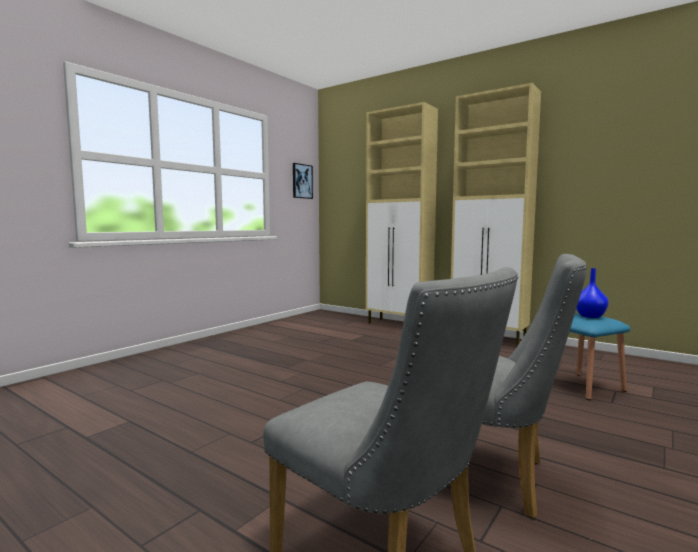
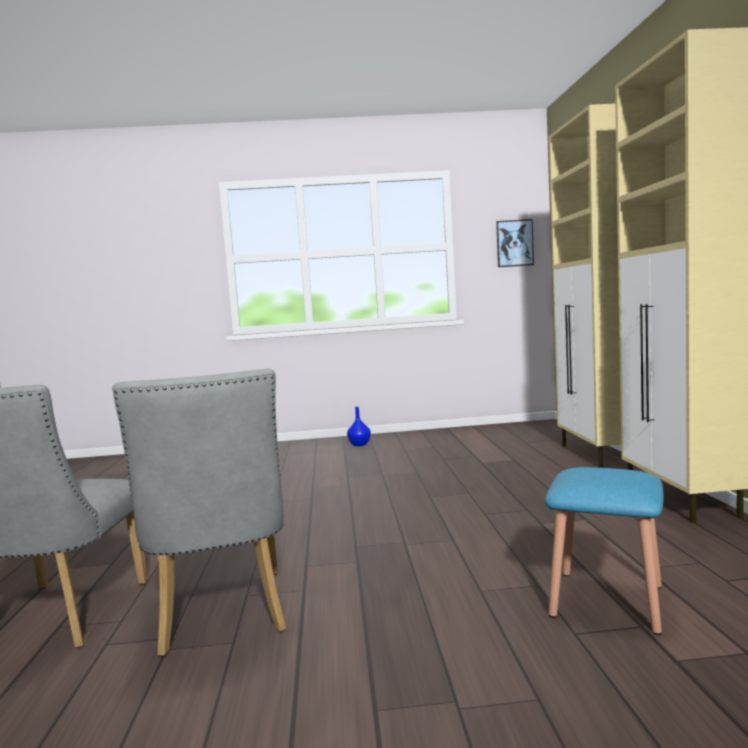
camera: 50 degrees right, 0 degrees up
(590, 316) = (605, 476): blue vase -> blue vase (359, 444)

